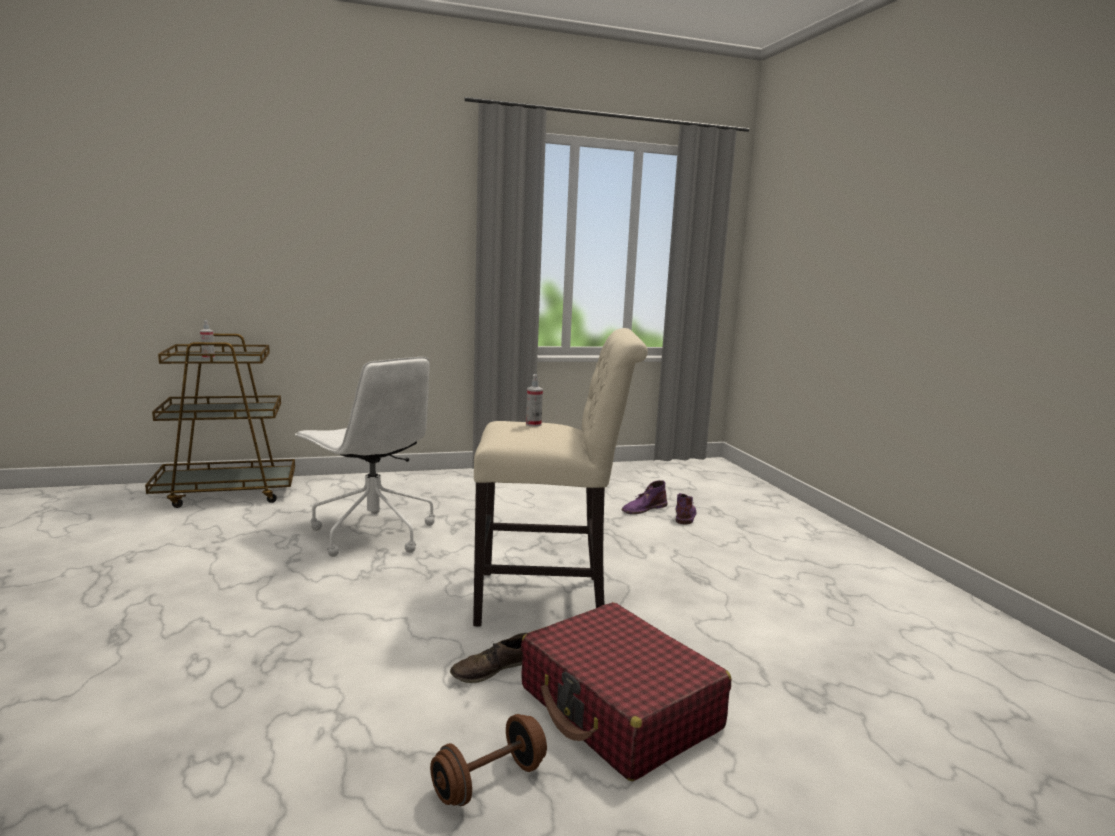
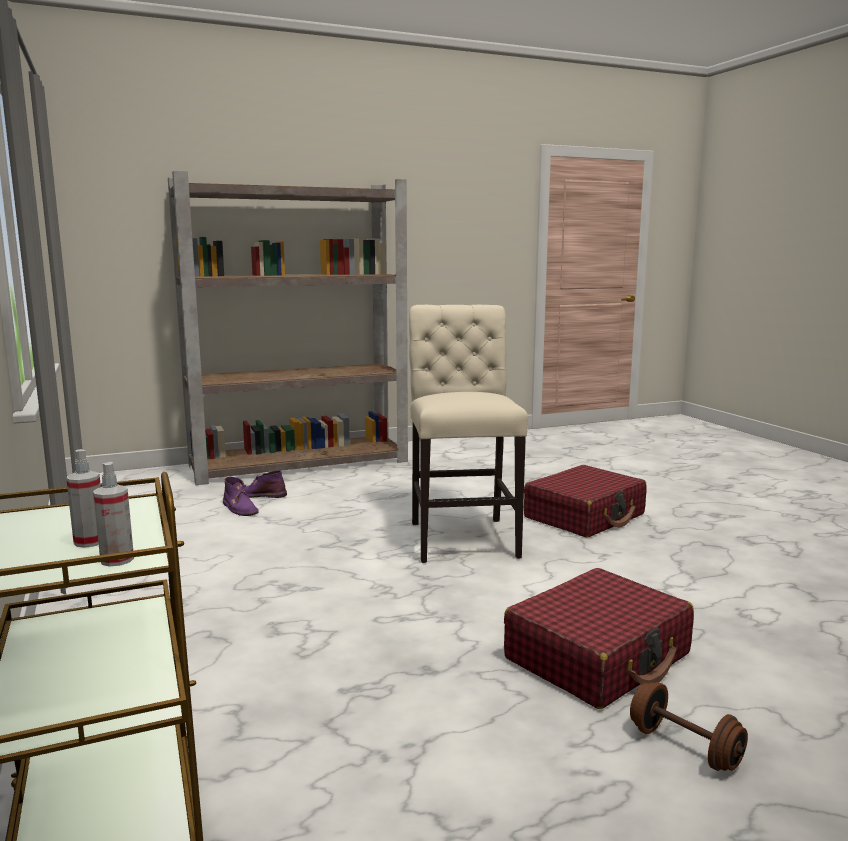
camera: 95 degrees left, 0 degrees up
(239, 629) = (598, 657): none -> red suitcase
(370, 533) = (326, 636): white office chair -> none
(489, 782) = (676, 541): brown dumbbell -> brown dumbbell (684, 747)
(492, 669) = (573, 548): brown shoe -> none
(533, 424) = (459, 394): spray bottle -> spray bottle (117, 560)
(810, 532) = (299, 463): none -> brown bookcase

